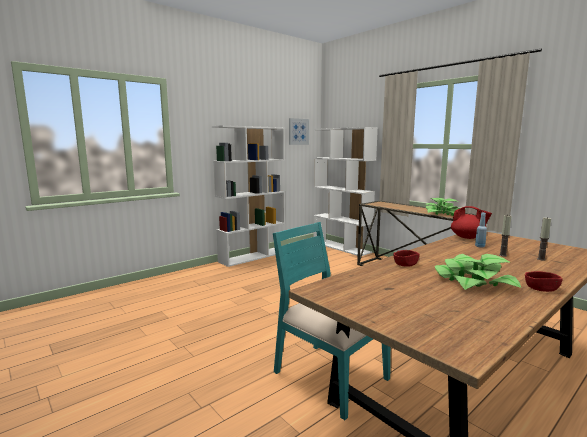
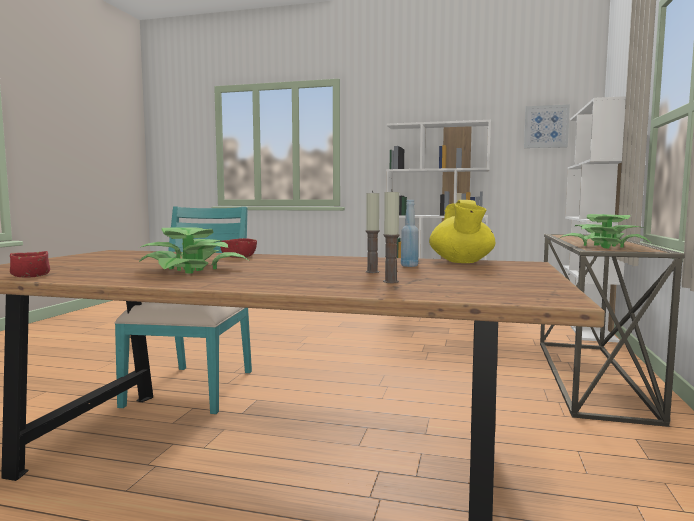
camera: 55 degrees right, 5 degrees down
(468, 237) = (461, 262): red teapot -> yellow teapot
(541, 289) = (196, 282): red bowl -> red bowl (30, 276)

